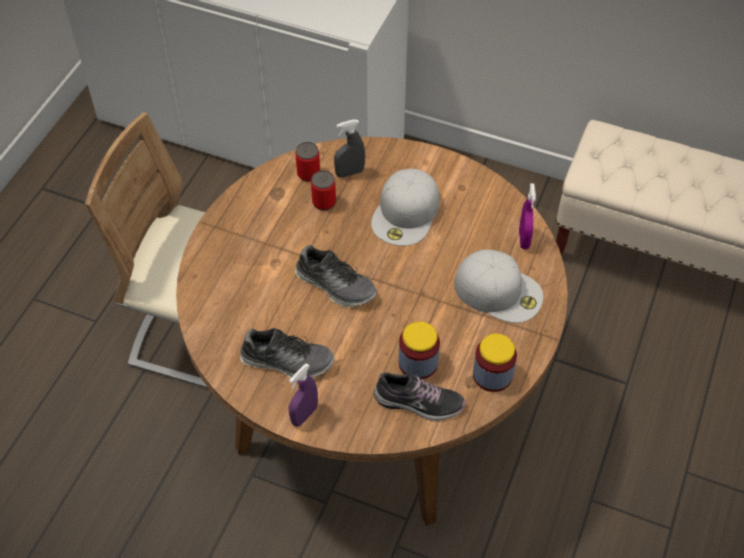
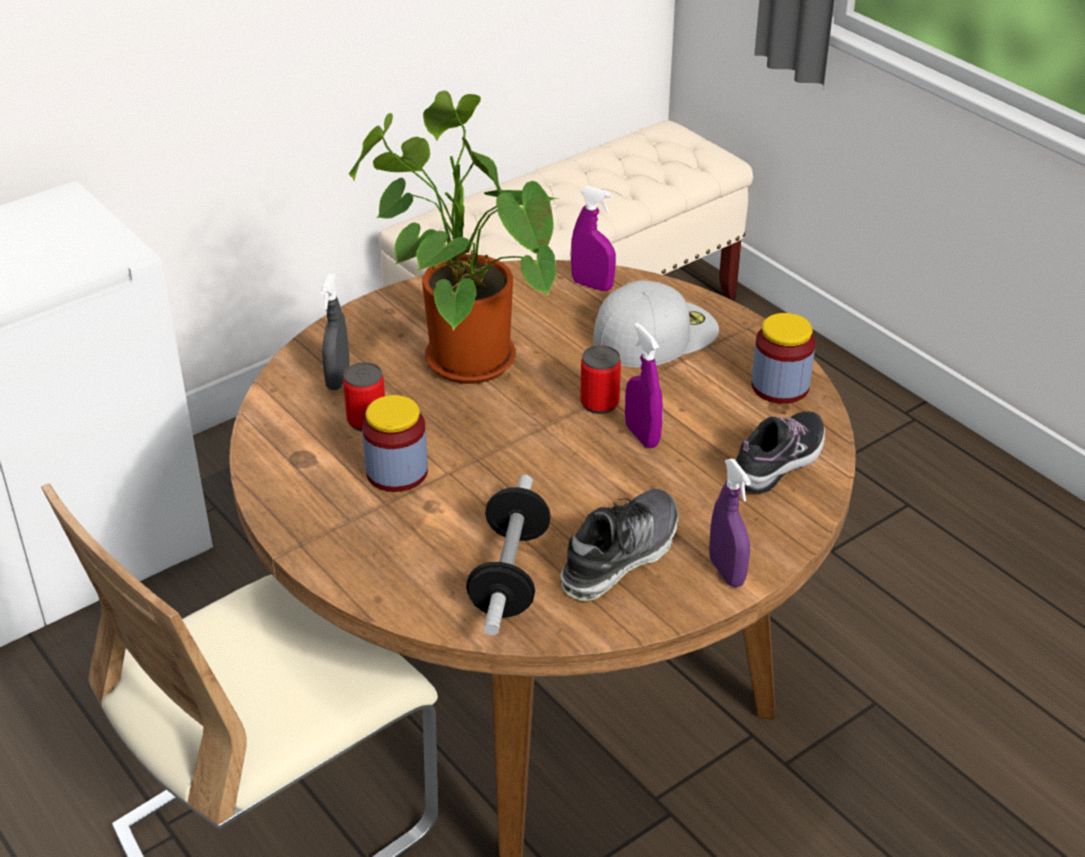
camera: 60 degrees left, 15 degrees down
(243, 320) = (509, 575): none -> dumbbell
(308, 174) = (298, 416): can -> can (599, 403)
(336, 285) = (525, 463): shoe -> none
(395, 326) = (642, 436): none -> purple spray bottle
(406, 213) = (460, 358): white cap -> potted plant
(418, 363) = (715, 438): jar -> jar (397, 472)

